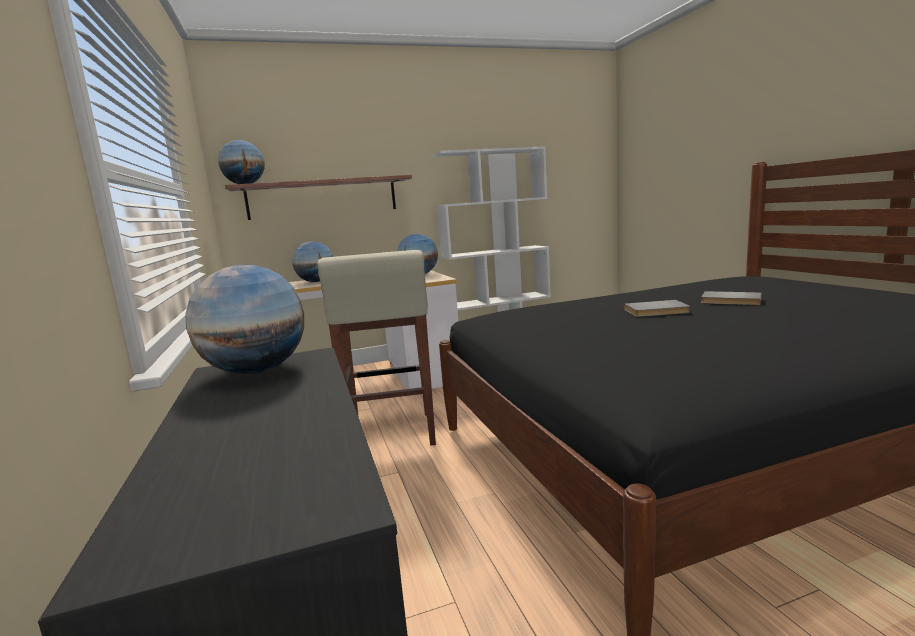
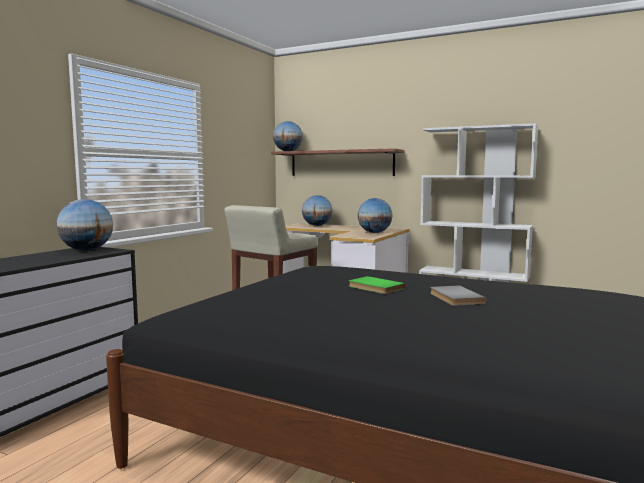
camera: 45 degrees right, 5 degrees down
(657, 311) = (374, 287): grey book -> green book

